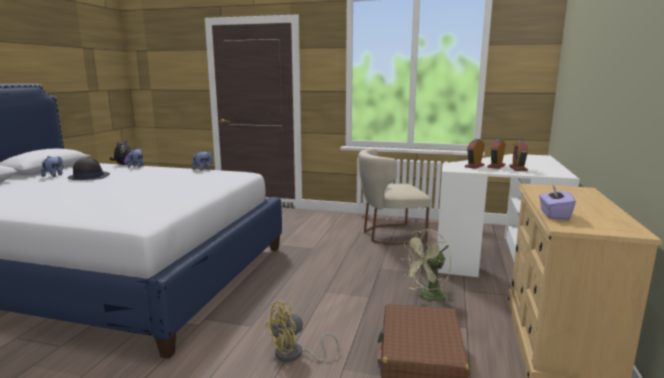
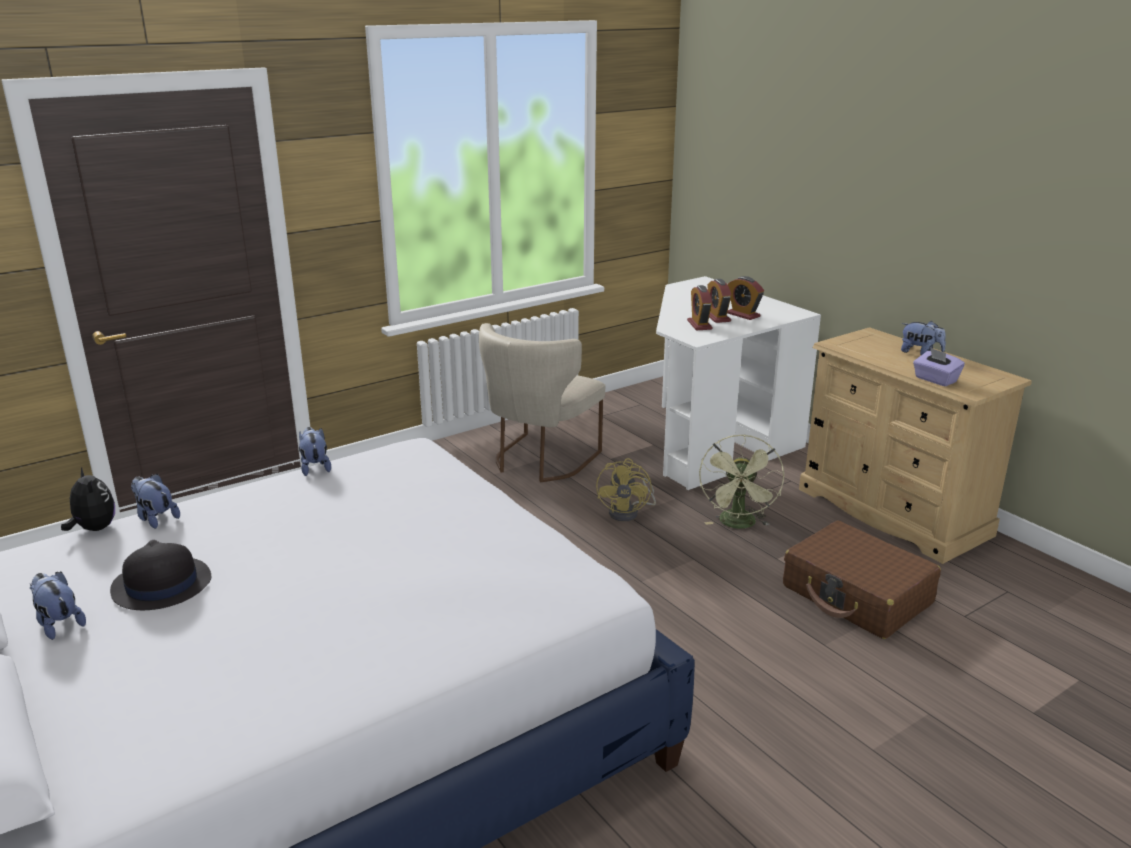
camera: 50 degrees left, 10 degrees up
(295, 355) = (767, 664): yellow fan -> yellow fan (629, 512)
(593, 204) = (920, 353): none -> plush toy

